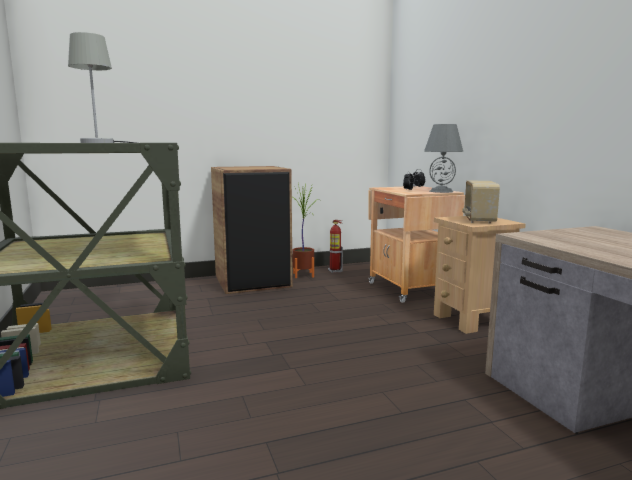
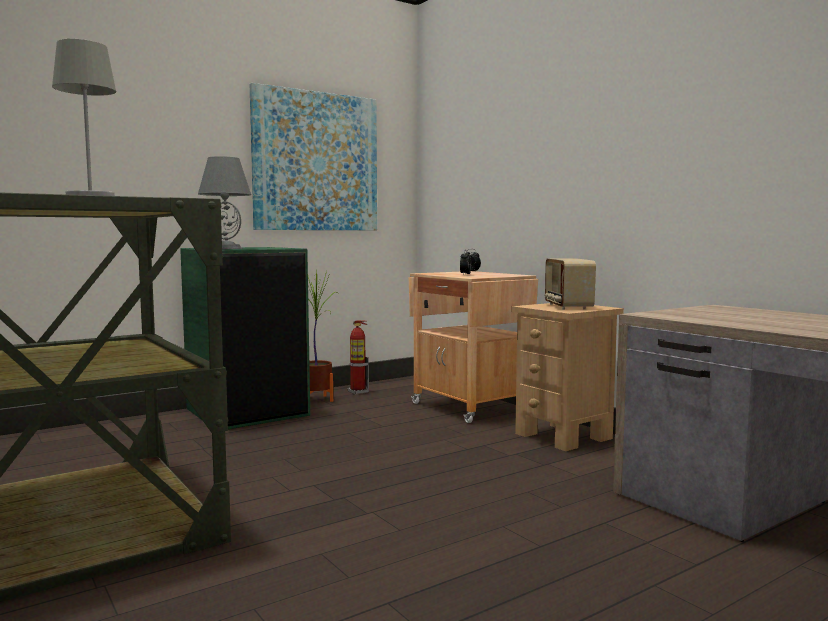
camera: 15 degrees left, 5 degrees down
(253, 281) = (248, 412): brown cabinet -> green cabinet
(309, 103) = (316, 162): none -> picture
(441, 191) = (508, 275): grey table lamp -> grey table lamp (227, 248)

